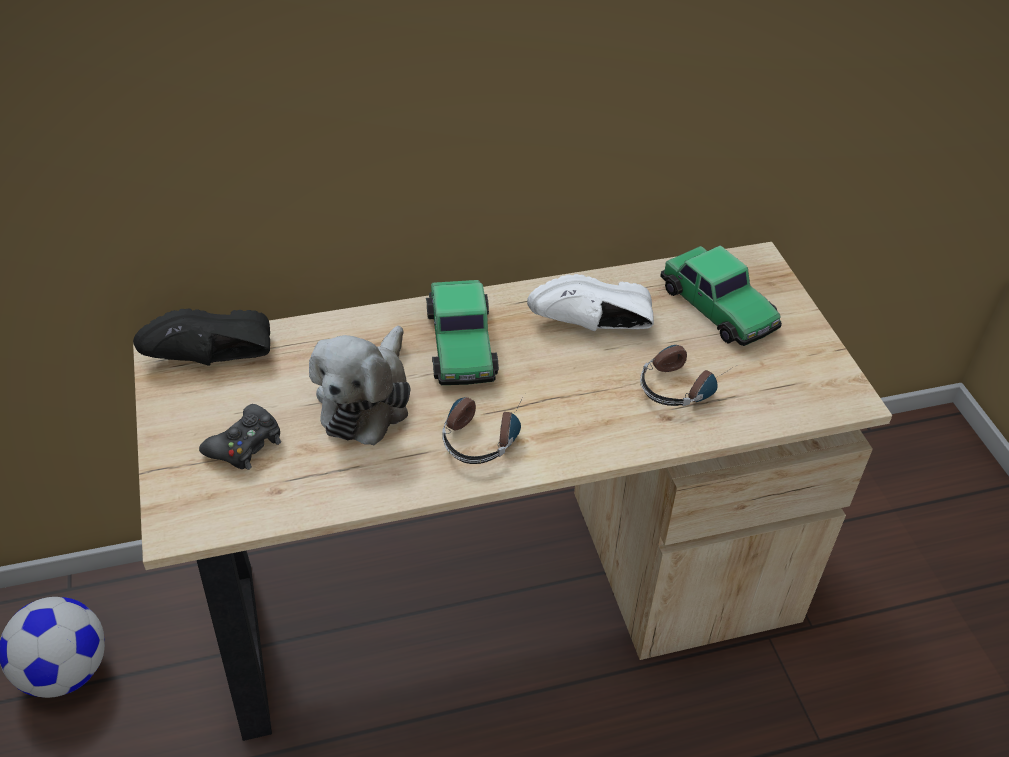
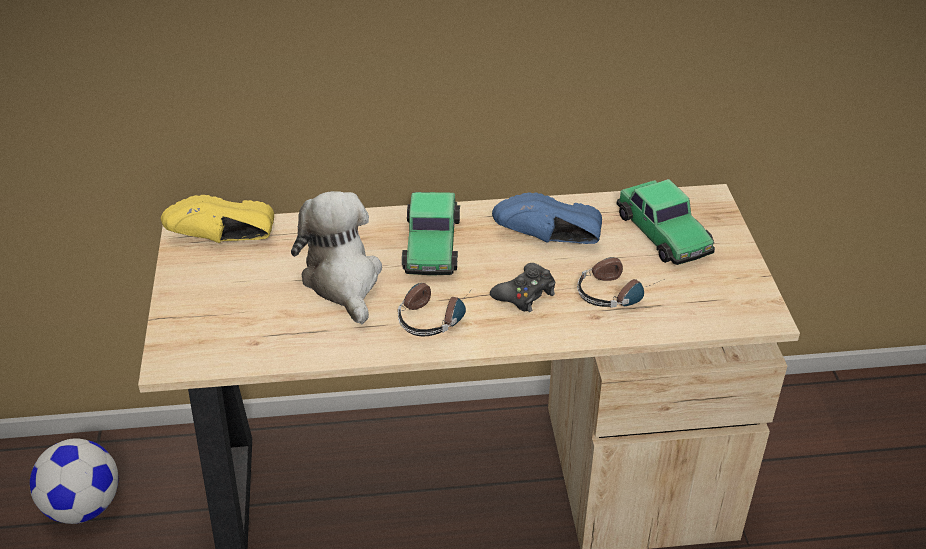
camera: 10 degrees right, 5 degrees down
(212, 360) = (223, 240): black shoe -> yellow shoe
(245, 445) = (237, 306): black game controller -> black game controller (525, 294)
(367, 400) = (343, 280): plush toy -> plush toy turned 135 degrees clockwise
(593, 326) = (549, 240): white shoe -> blue shoe

